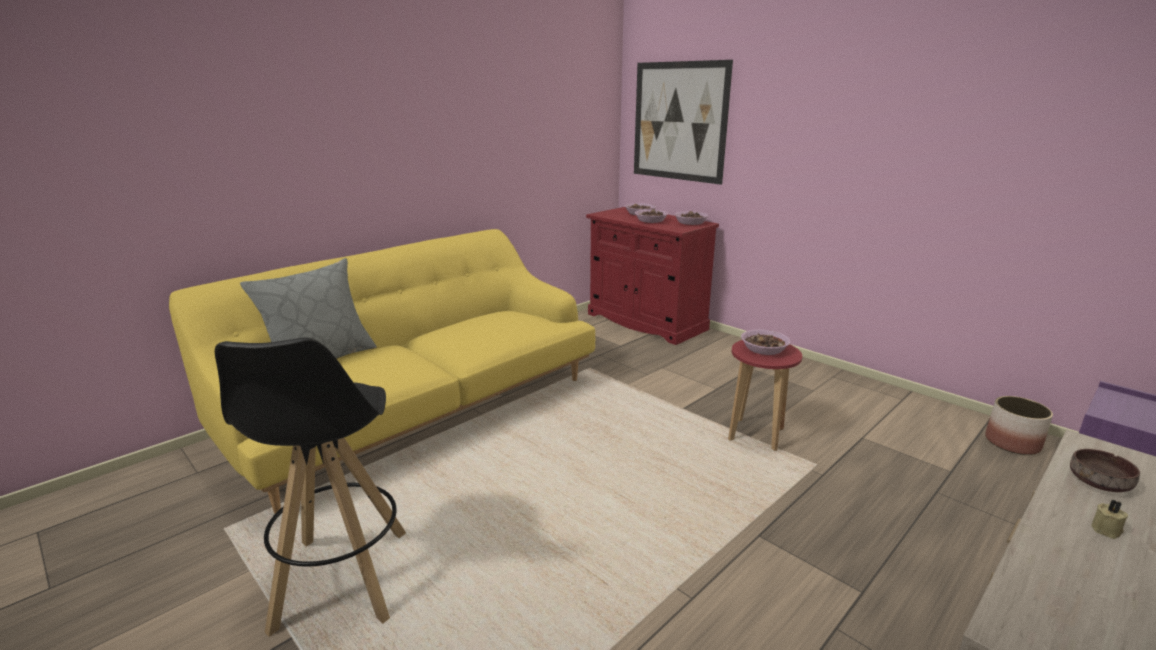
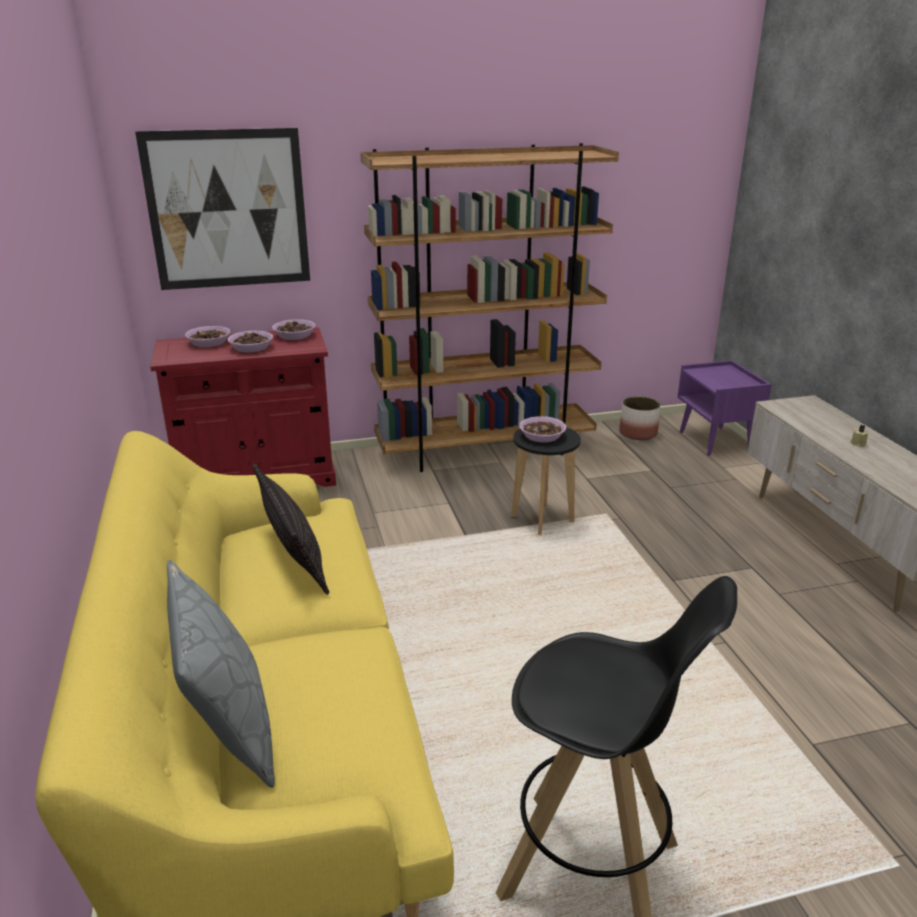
camera: 60 degrees left, 5 degrees up
(492, 326) = (294, 555): none -> pillow
(756, 434) = (542, 519): red stool -> black stool
(820, 378) = (485, 450): none -> brown bookcase
(1097, 483) = (815, 423): brown bowl -> none

